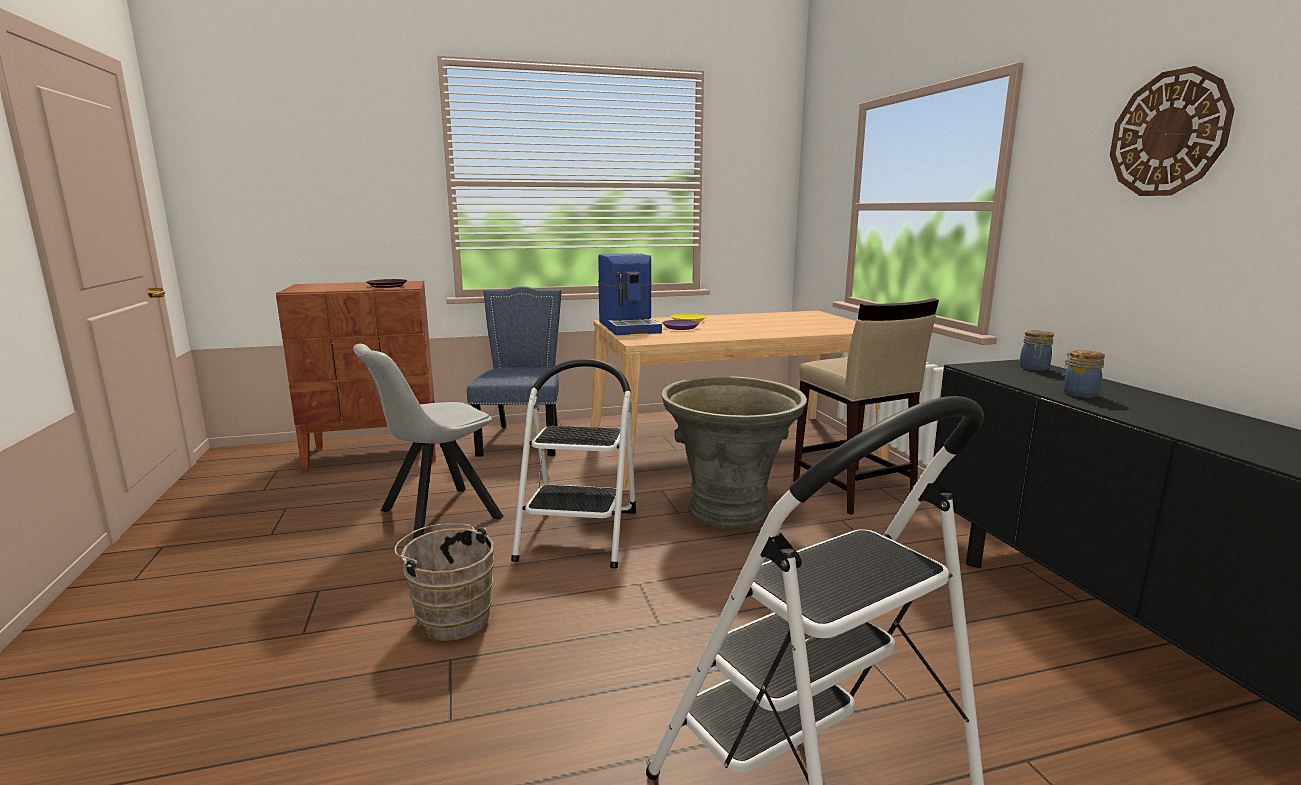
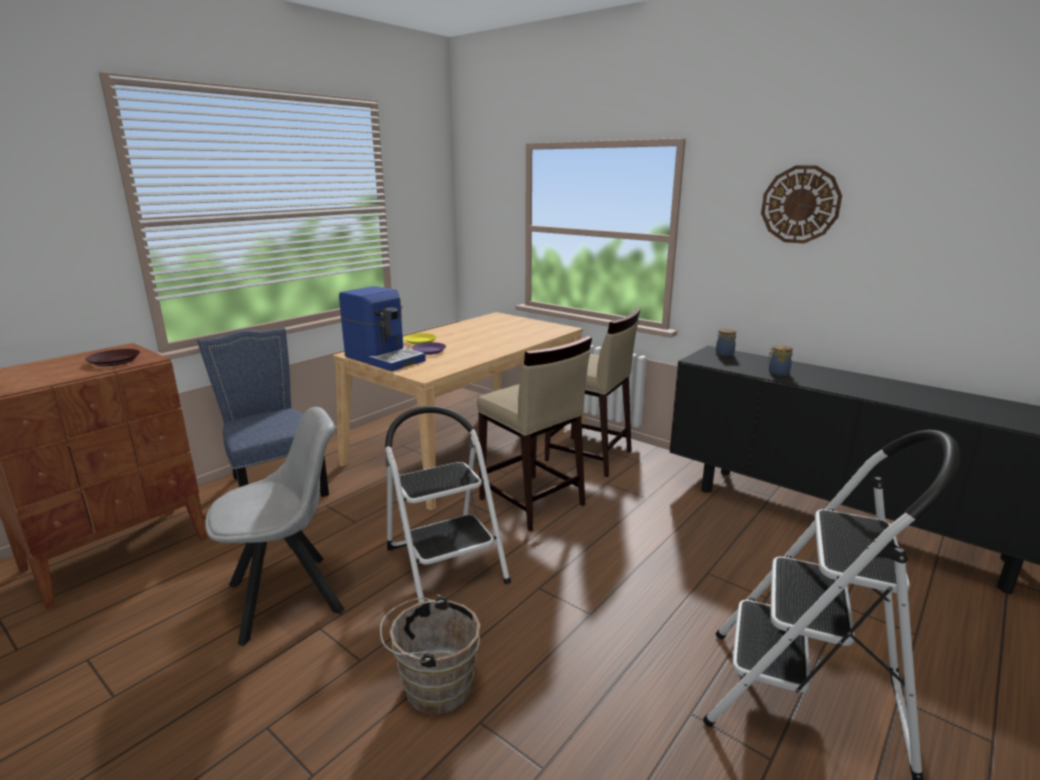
camera: 35 degrees left, 5 degrees up
(437, 515) = (289, 596): grey chair -> grey chair turned 135 degrees counterclockwise
(729, 512) = (531, 502): grey planter -> beige stool

